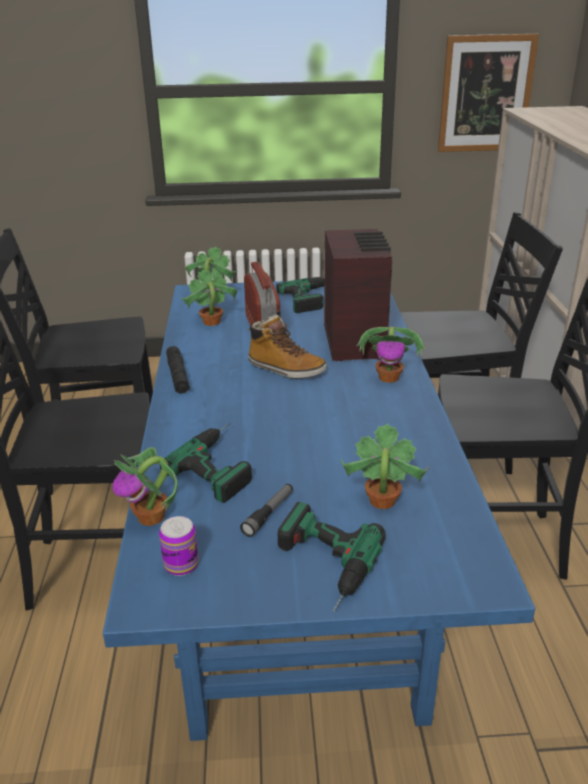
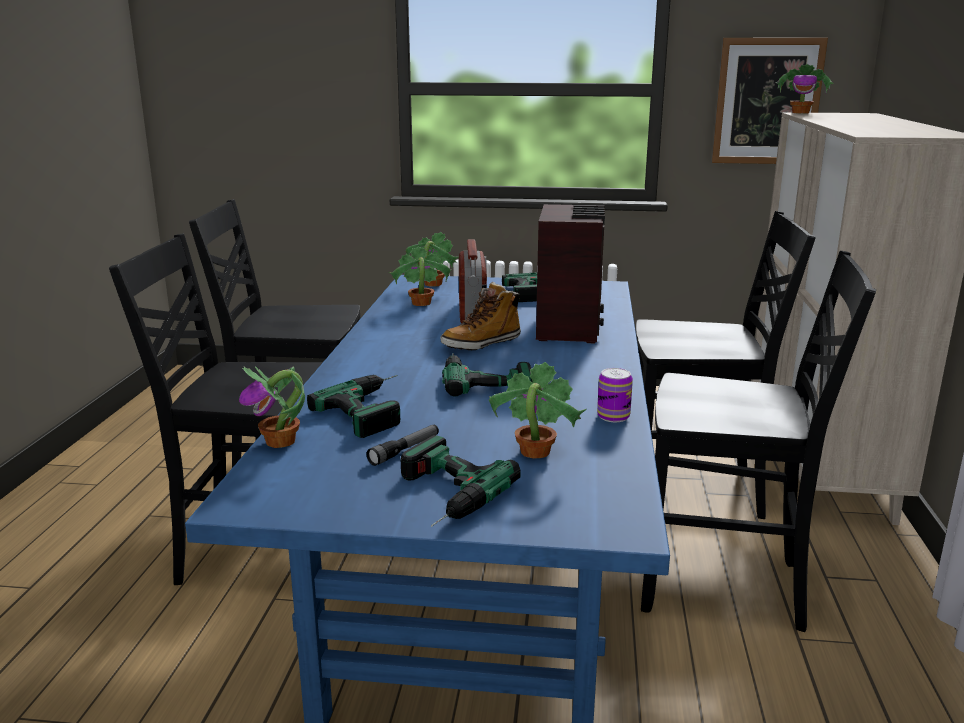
camera: 10 degrees right, 10 degrees down
(178, 376) = (364, 340): black flashlight -> none
(181, 565) = (292, 480): can -> can (613, 416)
(285, 369) = (481, 343): boot -> boot turned 105 degrees clockwise
(306, 415) = (485, 379): none -> power drill
(389, 377) = (593, 357): potted plant -> potted plant (801, 113)

